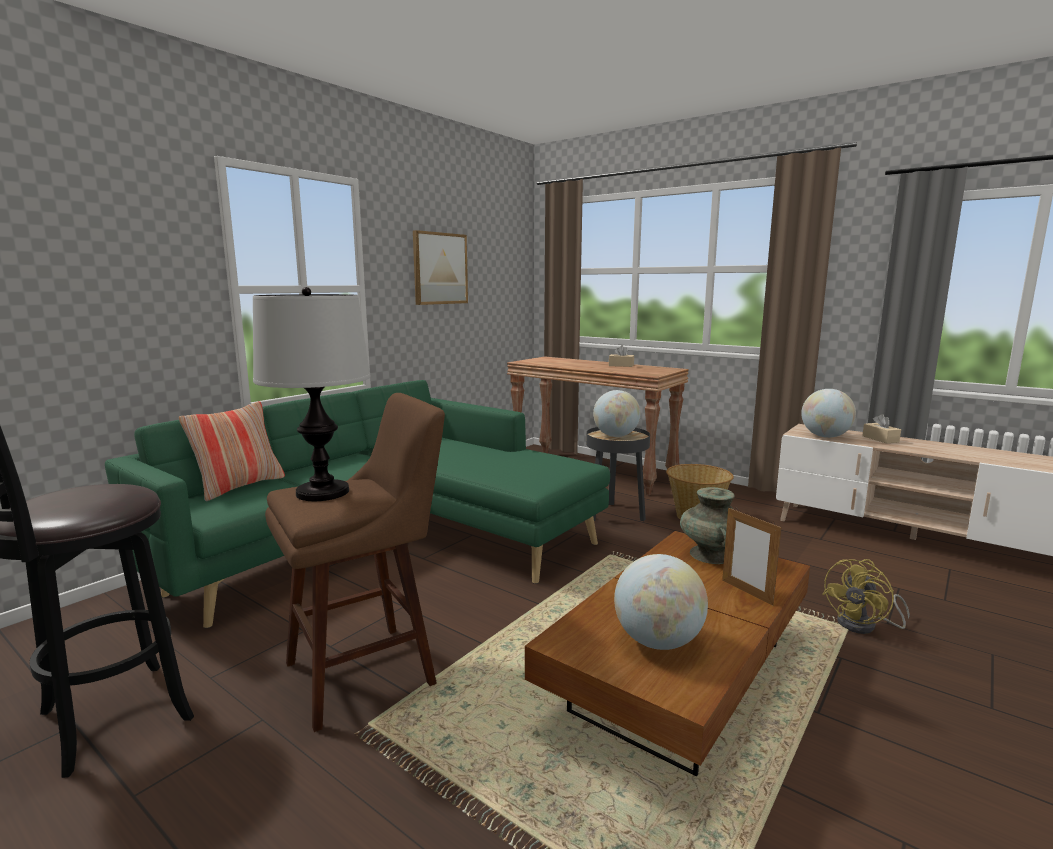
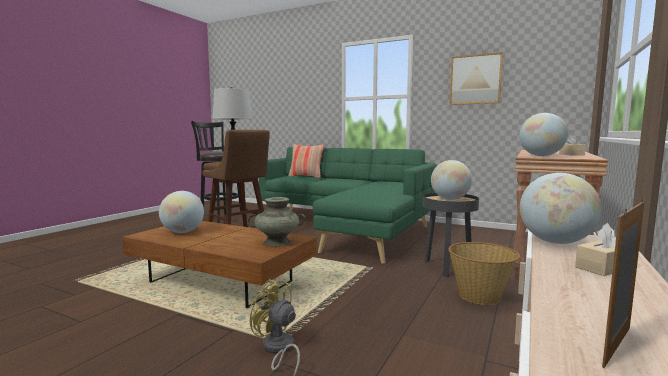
camera: 80 degrees right, 5 degrees down
(644, 372) = (541, 156): none -> globe
(746, 592) = (224, 246): picture frame -> picture frame (617, 346)

